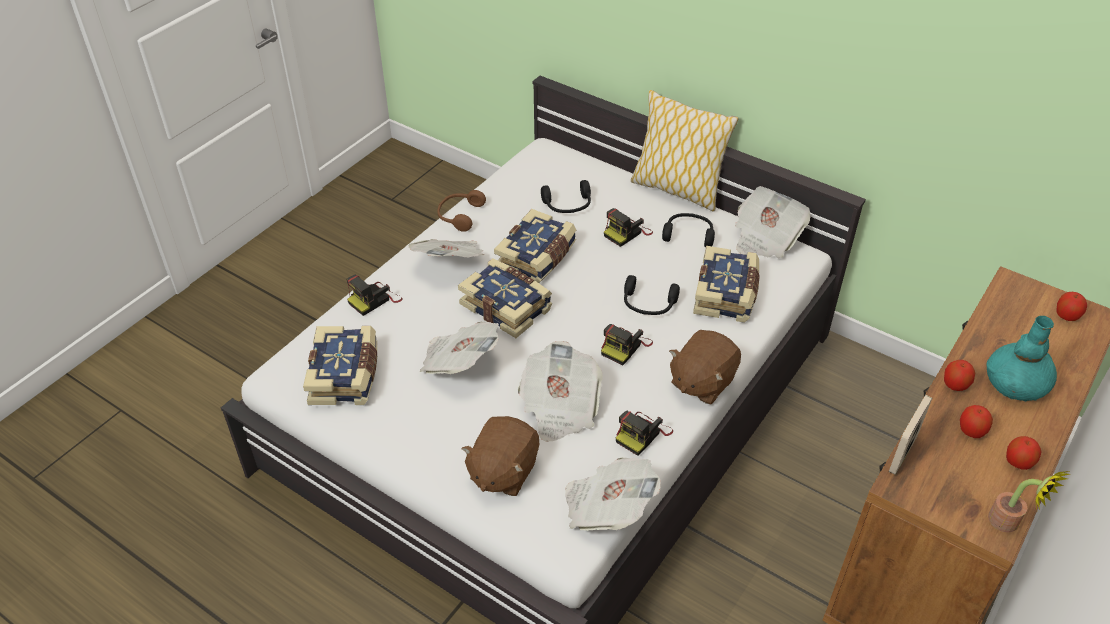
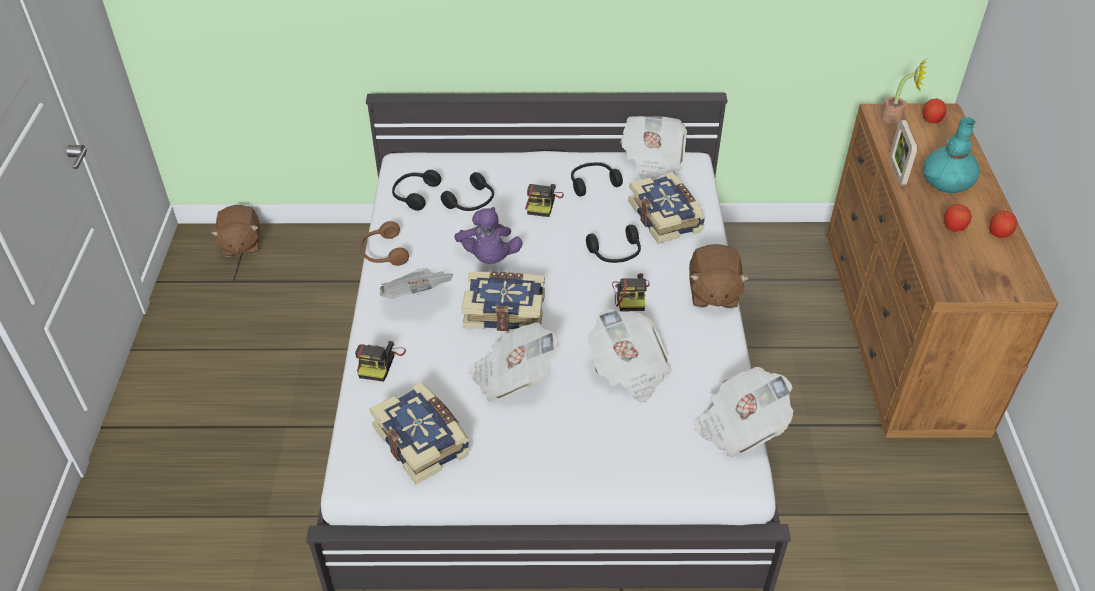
camera: 35 degrees left, 0 degrees up
(502, 471) = (634, 445): brown plush toy -> brown plush toy (241, 245)
(528, 179) = (414, 194): none -> black headphones
(537, 258) = (489, 257): book -> purple plush toy
(642, 434) = (709, 356): camera -> none
(677, 189) = (548, 150): pillow -> none
(902, 454) = (930, 266): picture frame -> picture frame (897, 172)
(955, 385) = (914, 201): apple -> none
(1009, 524) = (1032, 278): potted plant -> potted plant (896, 118)

